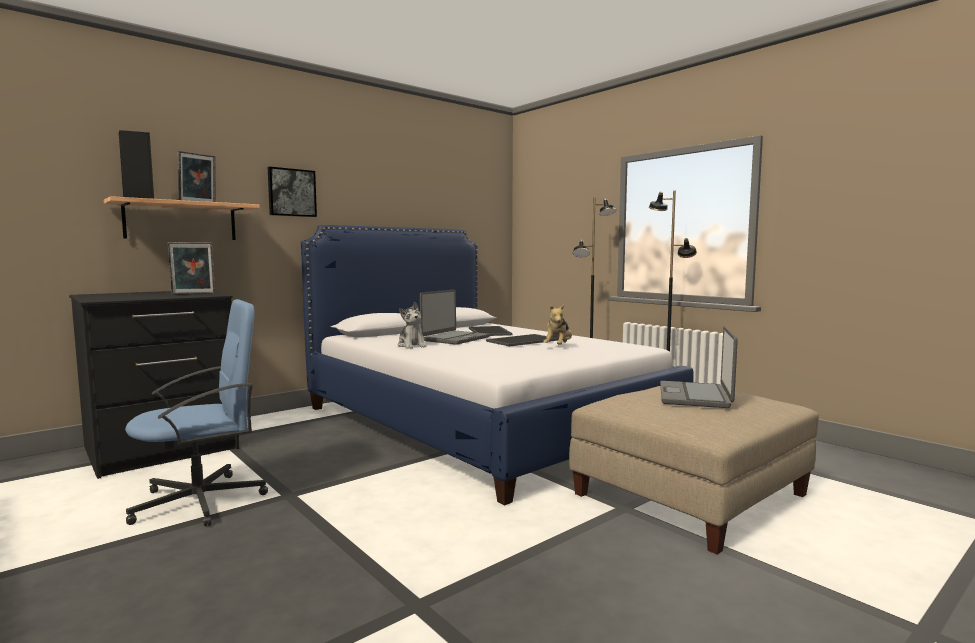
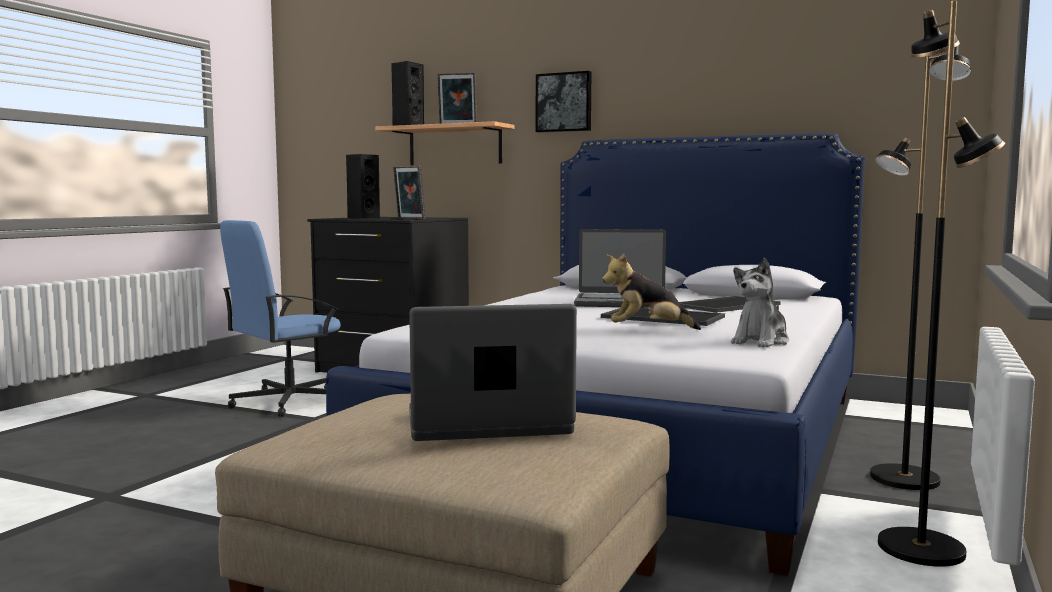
camera: 65 degrees right, 0 degrees up
(116, 296) = (362, 217): none -> black speaker
(201, 501) = (287, 402): blue office chair -> blue office chair turned 105 degrees clockwise
(412, 345) = (544, 300): plush toy -> plush toy (761, 342)

